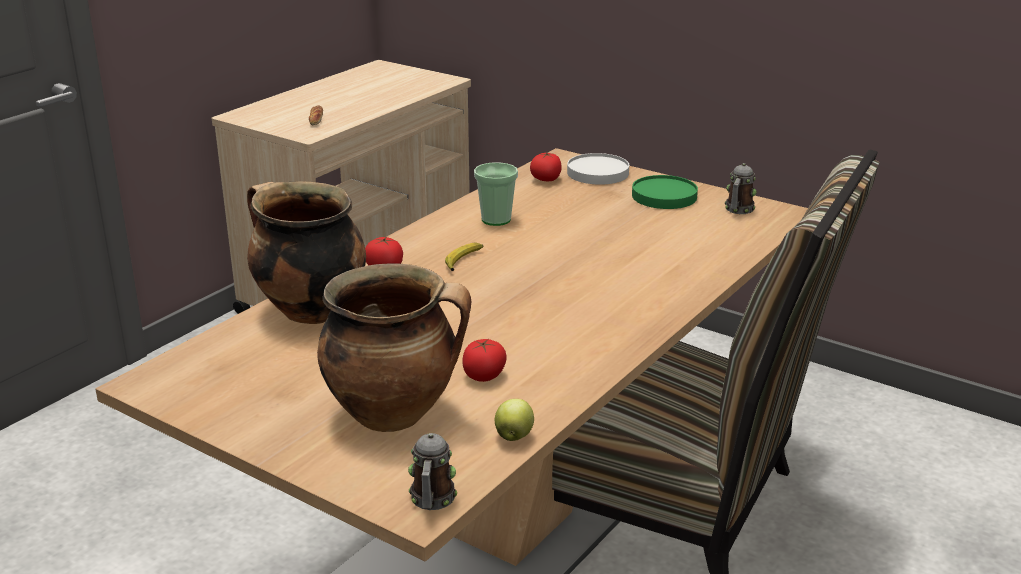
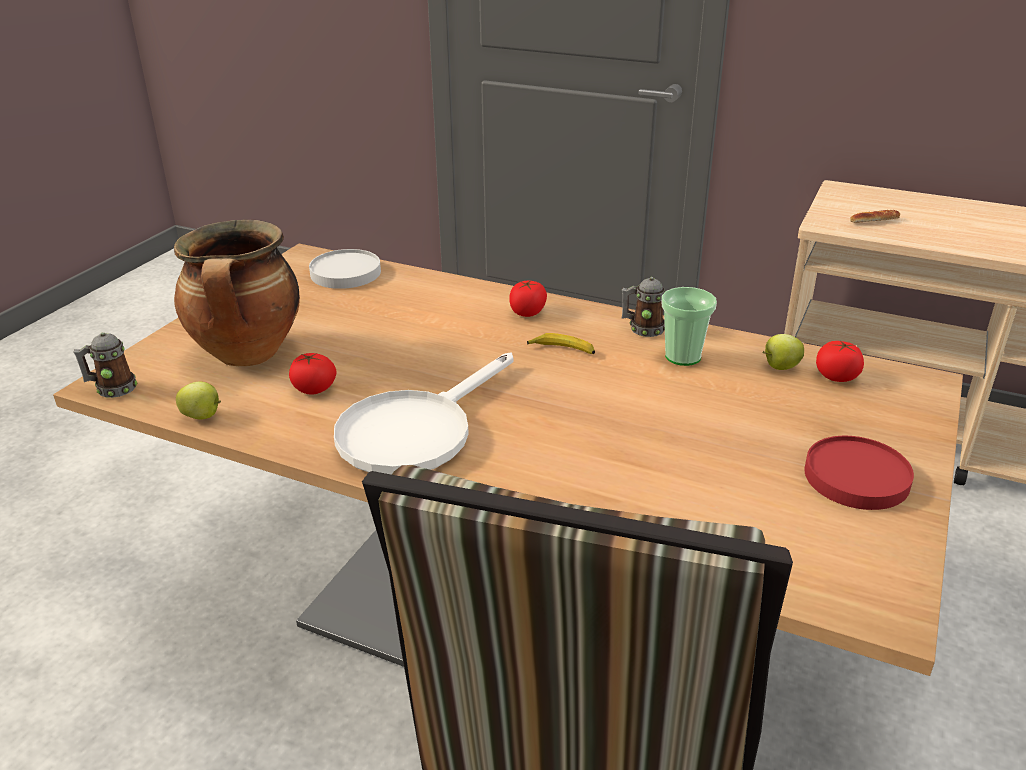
camera: 80 degrees right, 5 degrees up
(308, 311) = (429, 292): cooking pot -> none
(526, 192) = (780, 367): none -> apple
(571, 329) = (416, 430): none -> white frying pan
(597, 173) = (896, 413): white plate -> white plate (345, 273)
(664, 196) = (856, 478): green plate -> red plate
(738, 210) = (854, 555): mug -> mug (642, 329)

